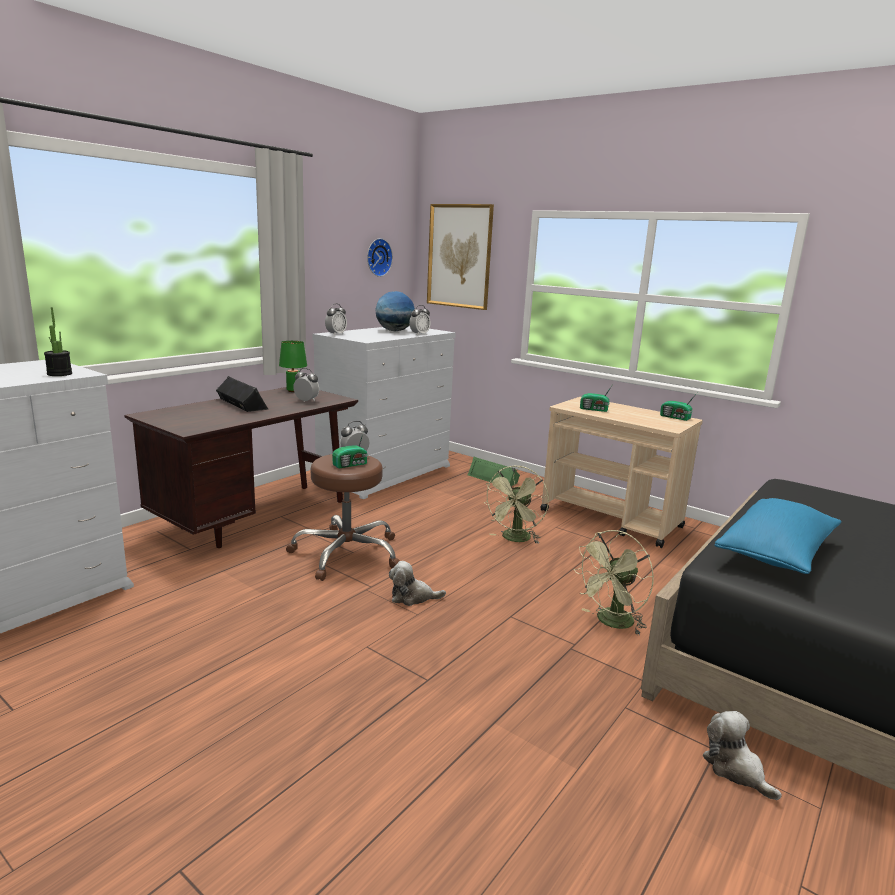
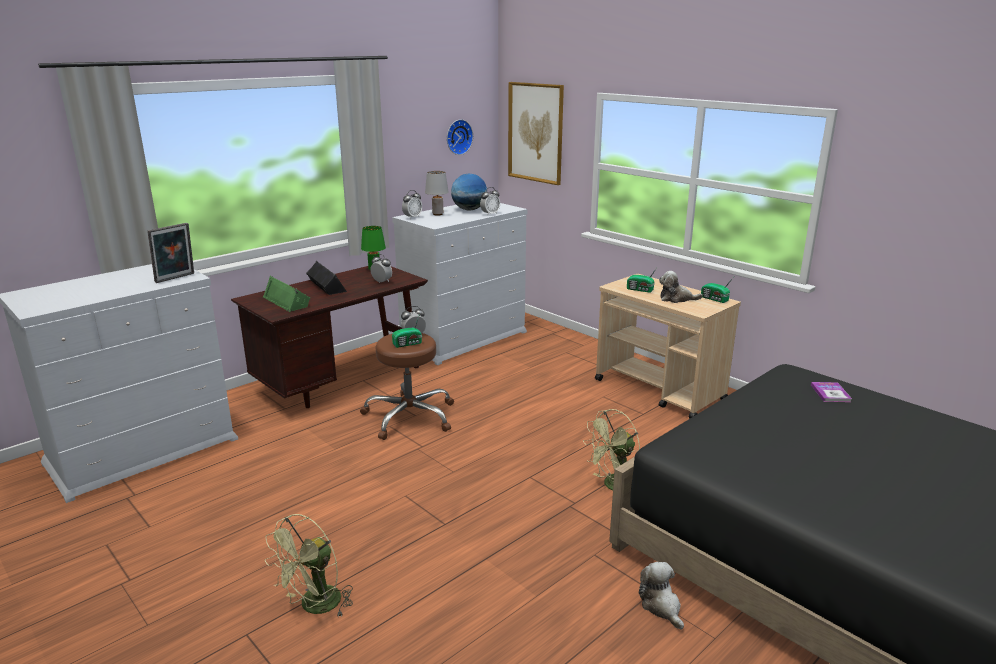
camera: 10 degrees right, 5 degrees up
(59, 374) = (176, 278): potted plant -> picture frame
(362, 333) = (438, 214): none -> grey table lamp
(412, 597) = (453, 457): plush toy -> plush toy (676, 299)
(493, 478) = (563, 346): green speaker -> green speaker (287, 301)
(515, 539) = (560, 408): green fan -> green fan (315, 607)
(776, 553) = (724, 438): blue pillow -> none
(845, 504) = (830, 393): none -> book

